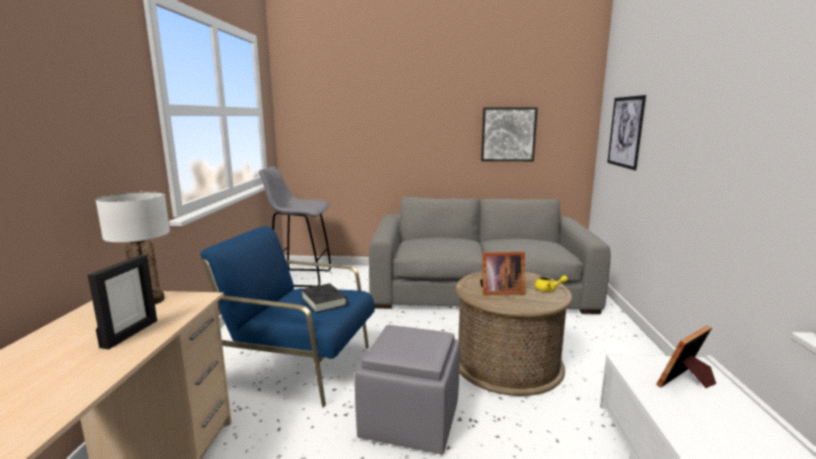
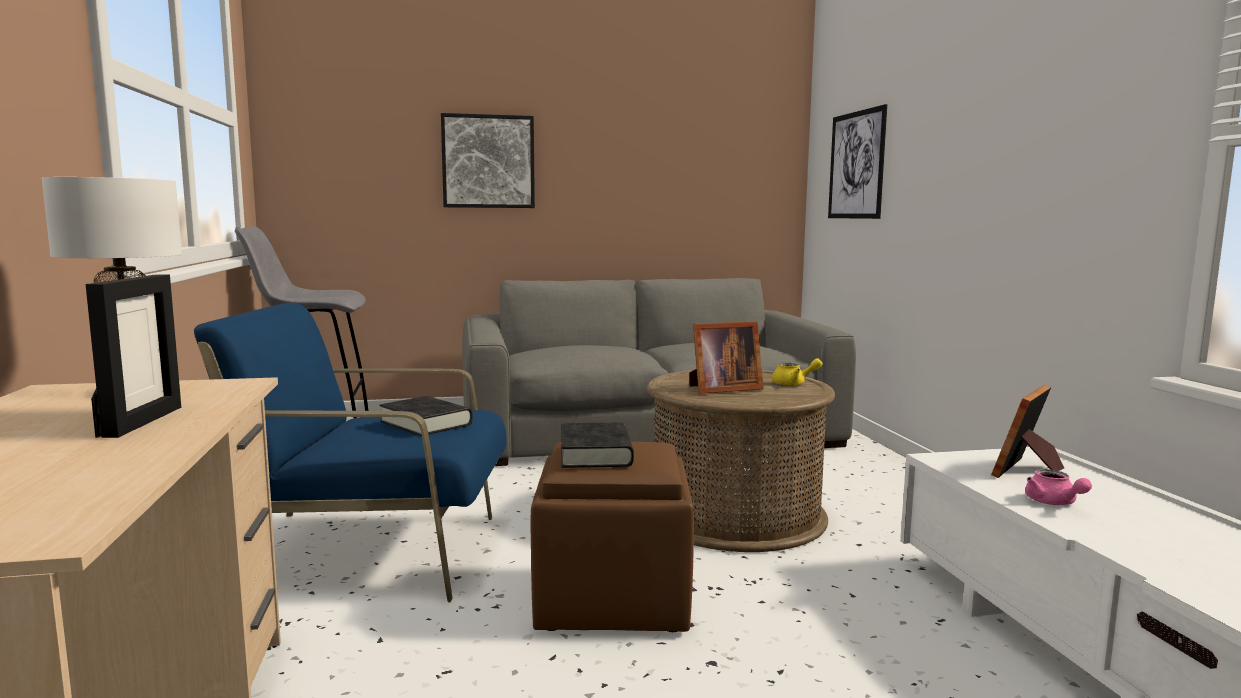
camera: 15 degrees left, 5 degrees down
(399, 340) = (595, 454): none -> black book
(409, 420) = (611, 600): grey ottoman -> brown ottoman
(508, 134) = (672, 177): picture -> picture (488, 161)
(690, 420) = (1054, 503): none -> pink teapot

